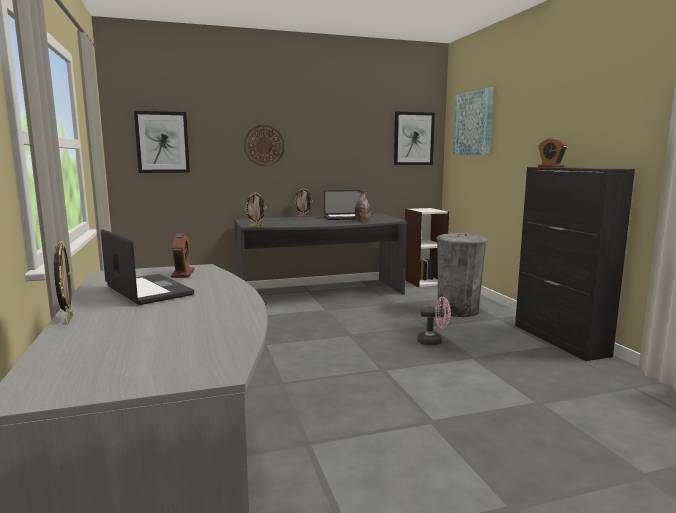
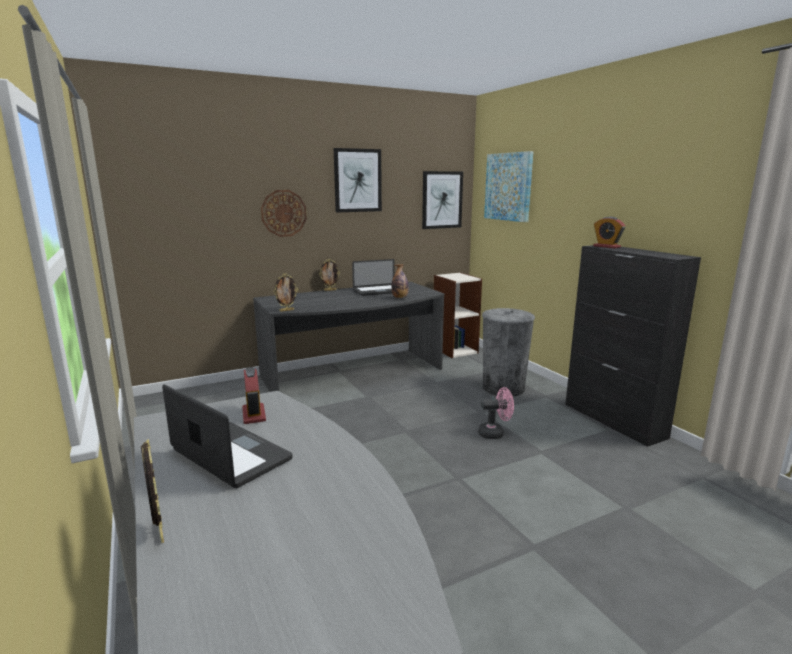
camera: 10 degrees left, 5 degrees up
(162, 142) = (164, 213): picture -> picture (357, 180)

